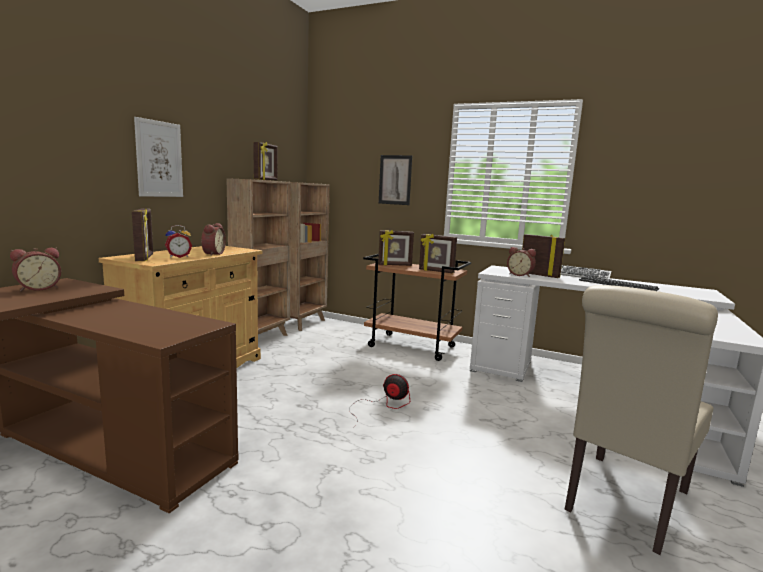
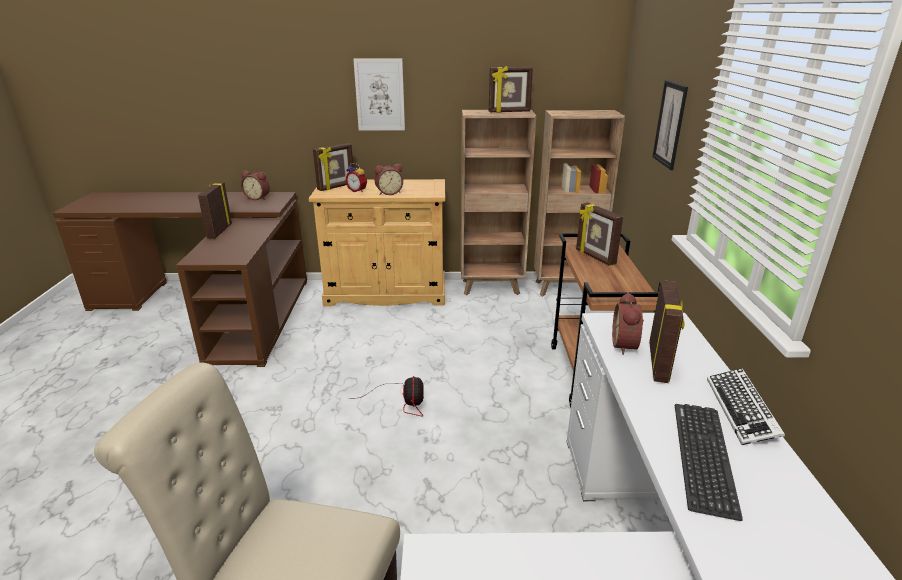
camera: 65 degrees right, 15 degrees up
(436, 271) = (602, 286): picture frame -> picture frame (219, 231)

